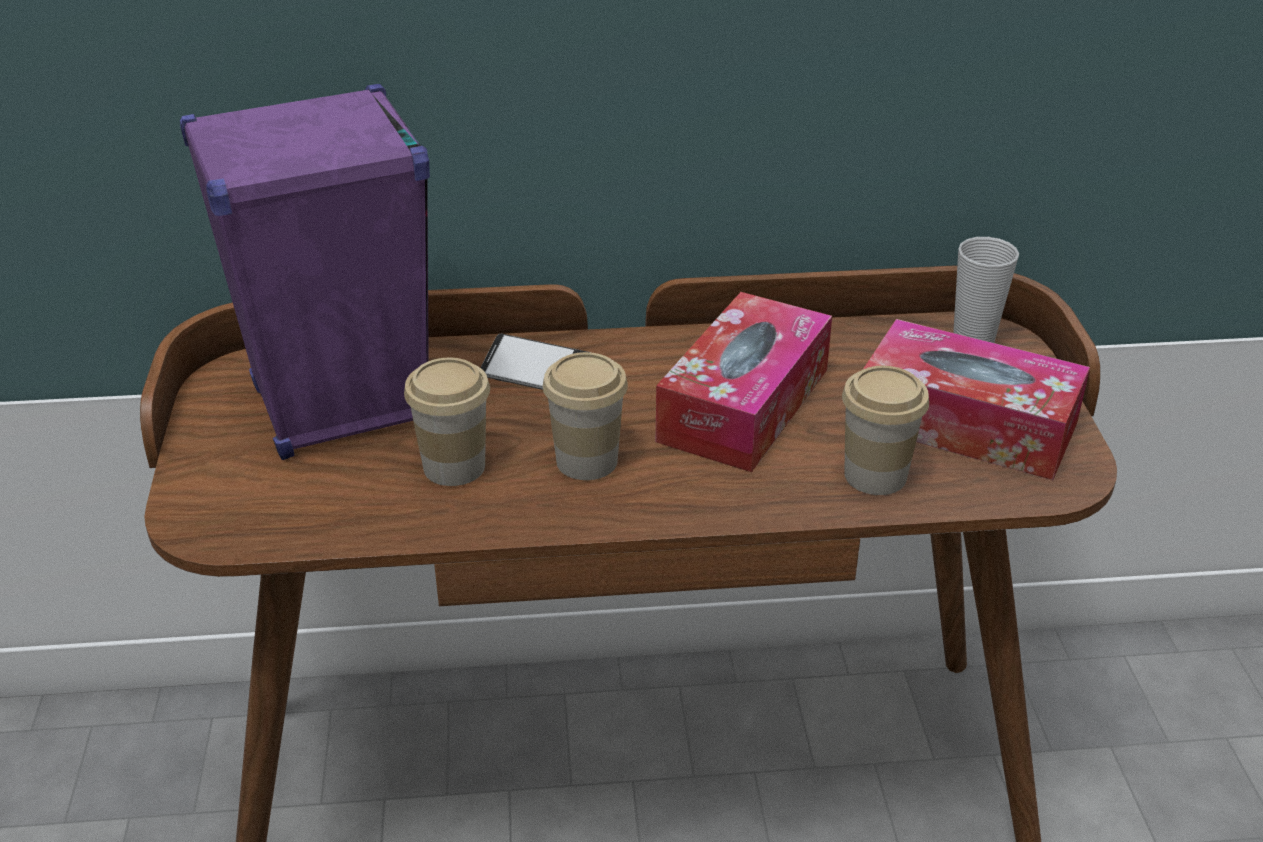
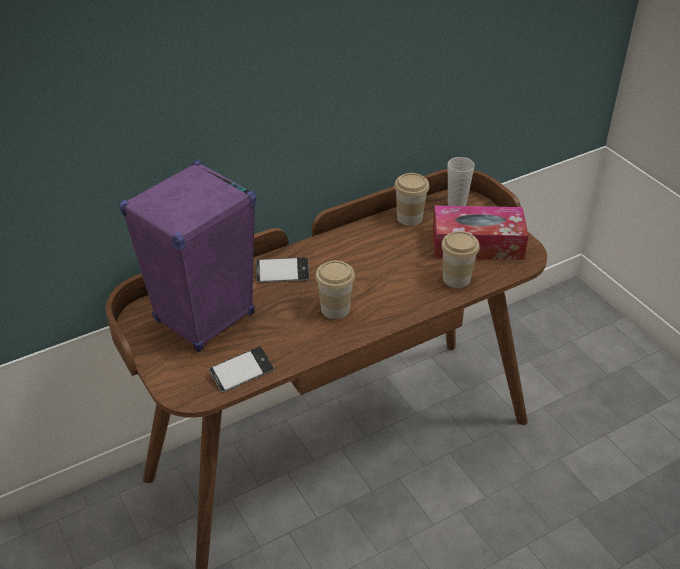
camera: 25 degrees left, 5 degrees up
(325, 520) = (242, 373): none -> phone
(454, 466) = (279, 330): cup -> cup (409, 218)
(744, 404) = (383, 262): tissue box -> none

